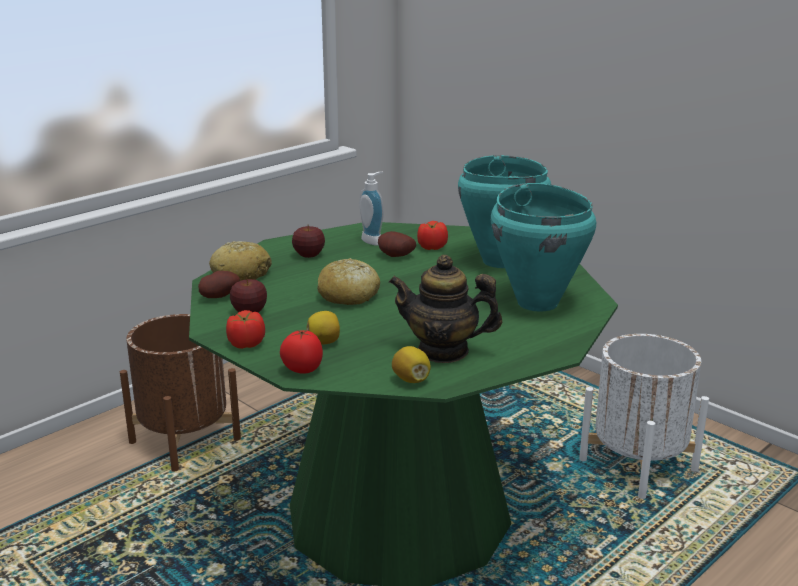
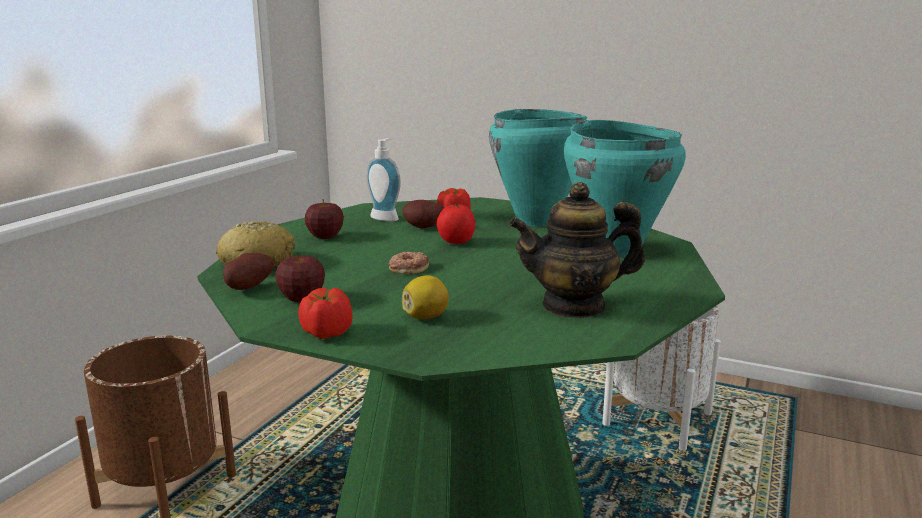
camera: 20 degrees left, 5 degrees down
(302, 370) = (428, 351): tomato -> tomato (455, 242)
(348, 295) = (408, 267): bread -> donut
(411, 380) = (573, 340): lemon -> none

